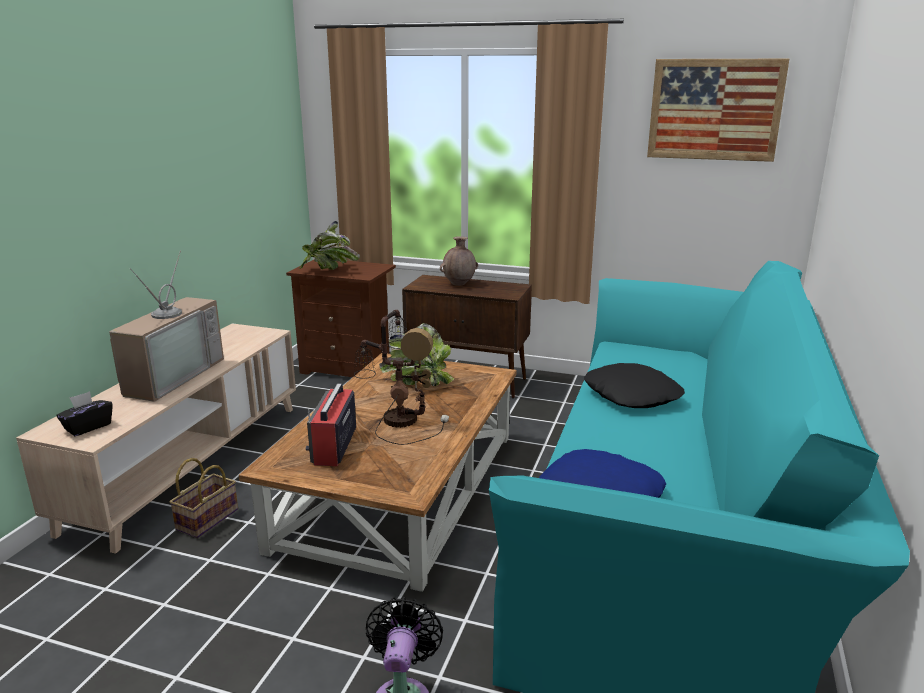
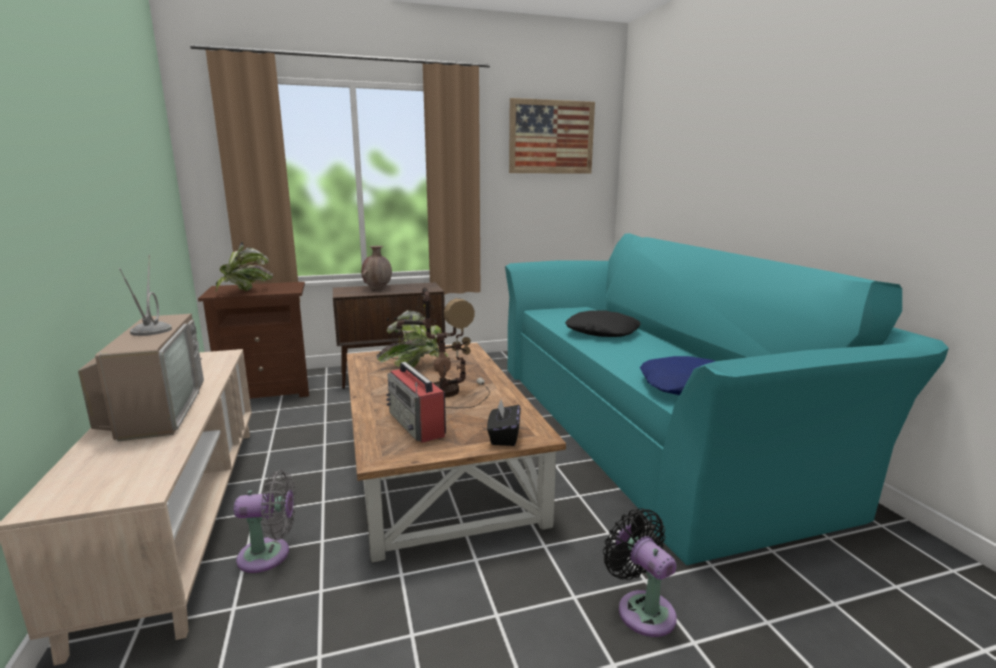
camera: 35 degrees left, 5 degrees down
(88, 427) = (112, 481): black tissue box -> black tissue box (504, 437)
(207, 518) = (269, 555): basket -> grey fan

